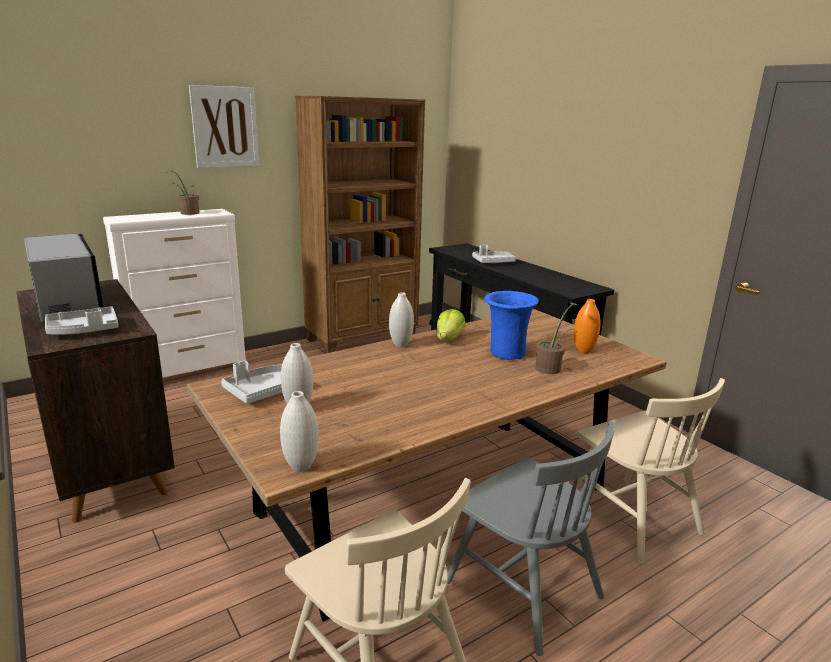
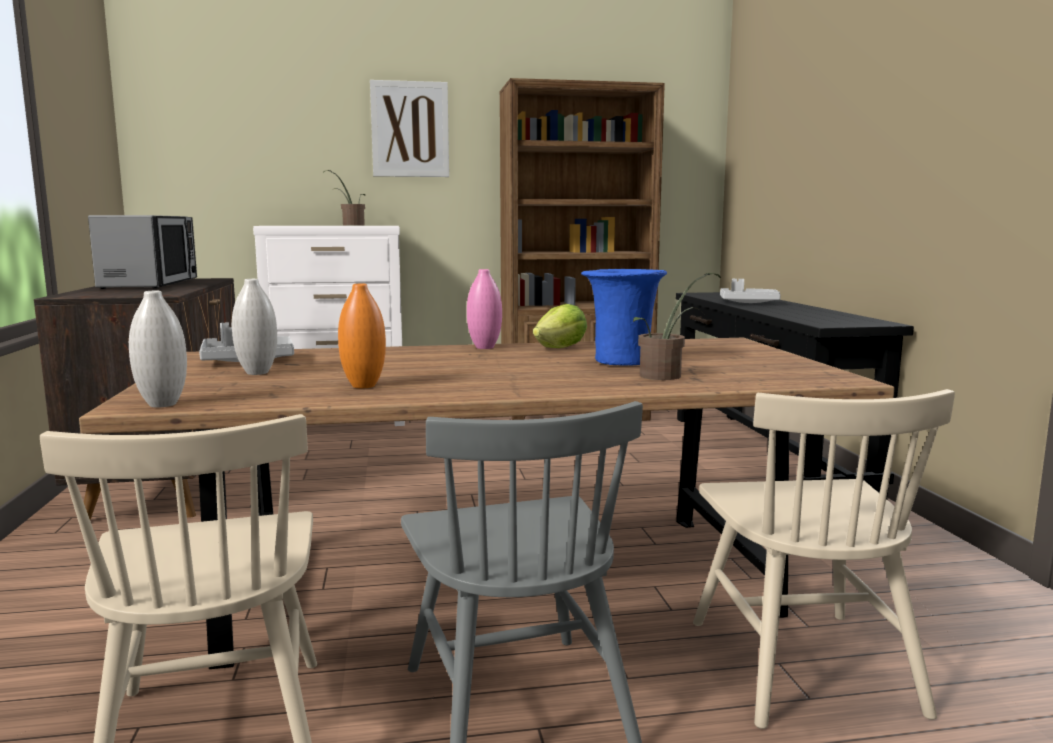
camera: 25 degrees right, 10 degrees down
(84, 330) = (119, 292): grey tray -> none
(400, 345) = (484, 347): white vase -> pink vase
(583, 351) = (753, 369): orange vase -> orange vase (363, 386)

